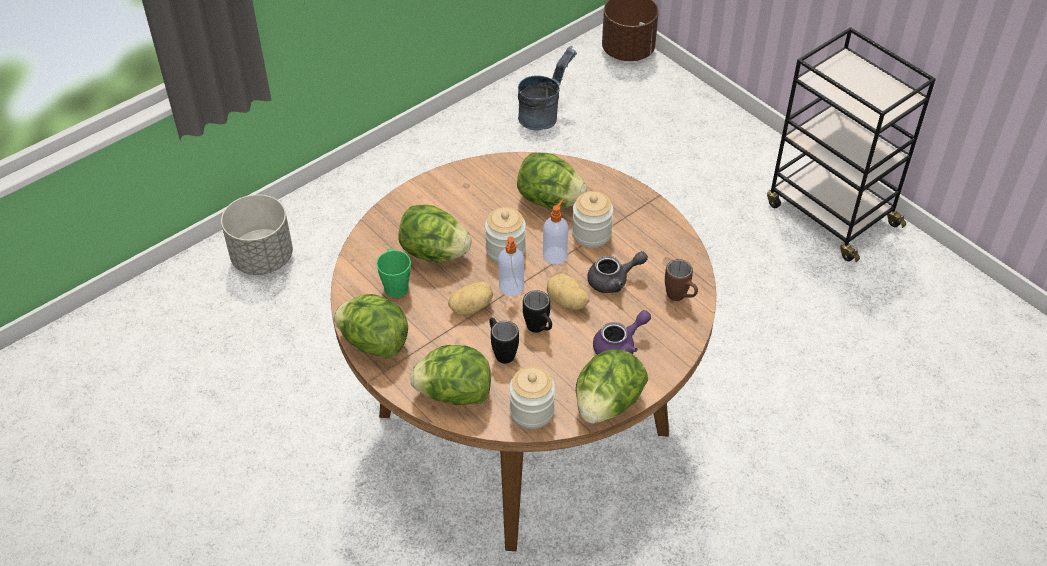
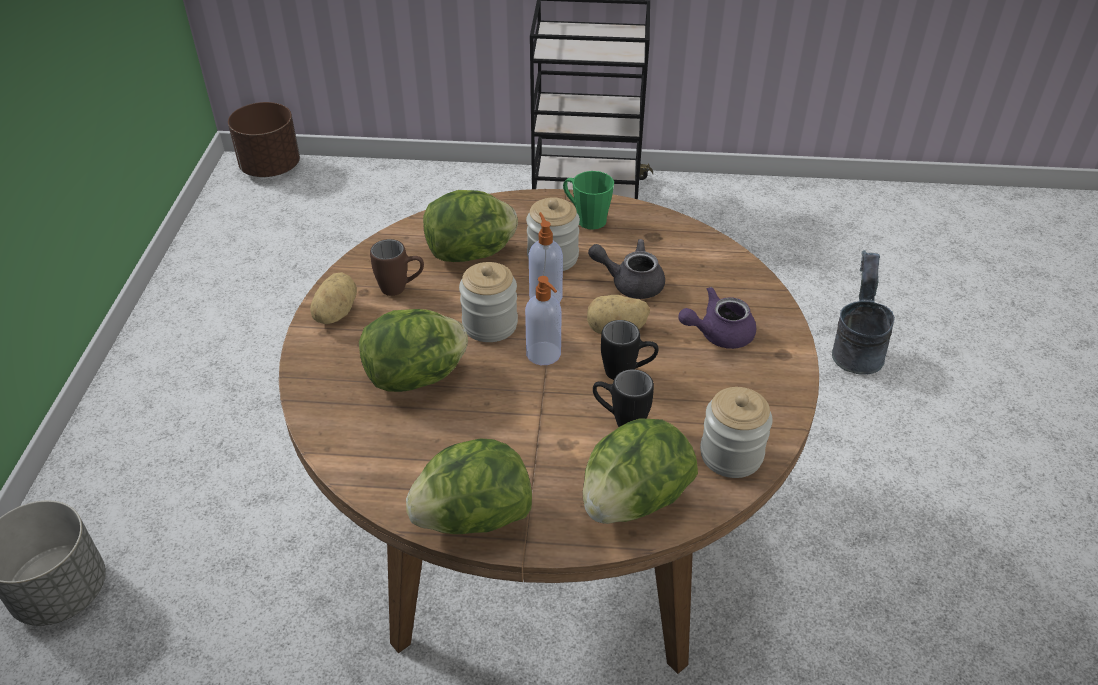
camera: 45 degrees left, 5 degrees down
(395, 284) = (414, 438): green mug -> green mug (586, 218)
(471, 307) = (529, 401): potato -> potato (334, 313)
(543, 115) = (248, 260): grey bucket -> grey bucket (856, 350)
(607, 404) = (784, 392): lettuce -> none
(613, 280) = (630, 283): grey teapot -> grey teapot turned 105 degrees counterclockwise
(620, 346) = (718, 334): purple teapot -> purple teapot turned 120 degrees counterclockwise
(680, 298) = (706, 258): brown mug -> brown mug (401, 289)

